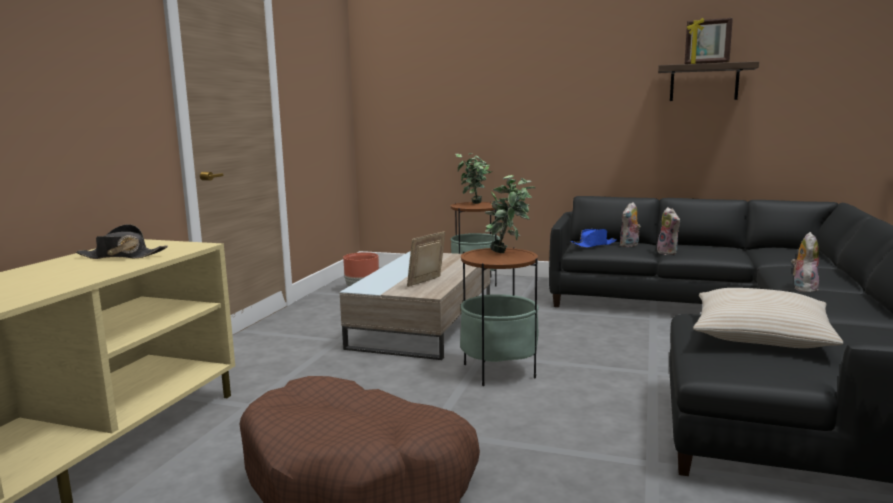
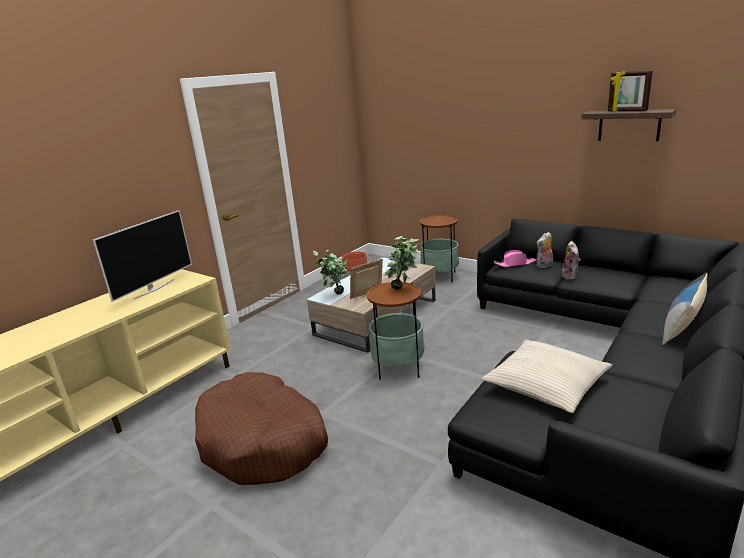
camera: 20 degrees right, 10 degrees up
(122, 256) = (154, 289): black hat -> television
(474, 204) = (438, 218): potted plant -> potted plant (335, 295)
(593, 245) = (515, 264): blue hat -> pink hat
(803, 288) = (640, 334): plush toy -> none
(837, 280) = (682, 327): none -> pillow

